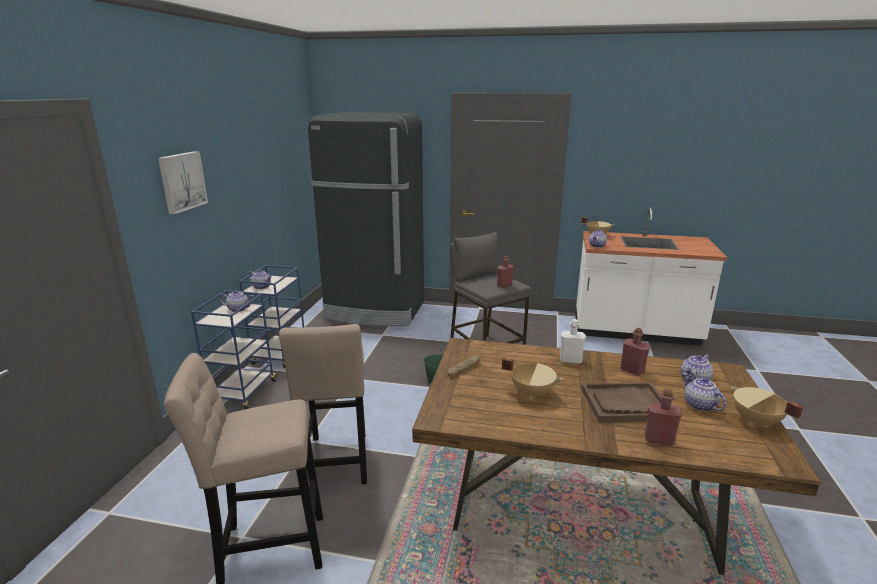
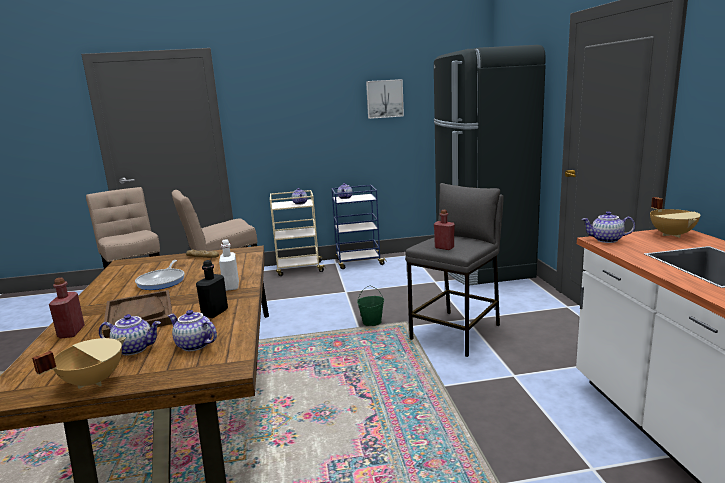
camera: 70 degrees right, 5 degrees down
(181, 181) = (282, 103): picture -> picture (384, 99)
(243, 393) = (299, 269): blue cart -> beige cart
(532, 393) = (162, 281): beige cooking pot -> frying pan
(632, 370) = (215, 313): red bottle -> black bottle
(698, 405) = (135, 348): teapot -> teapot turned 45 degrees clockwise

